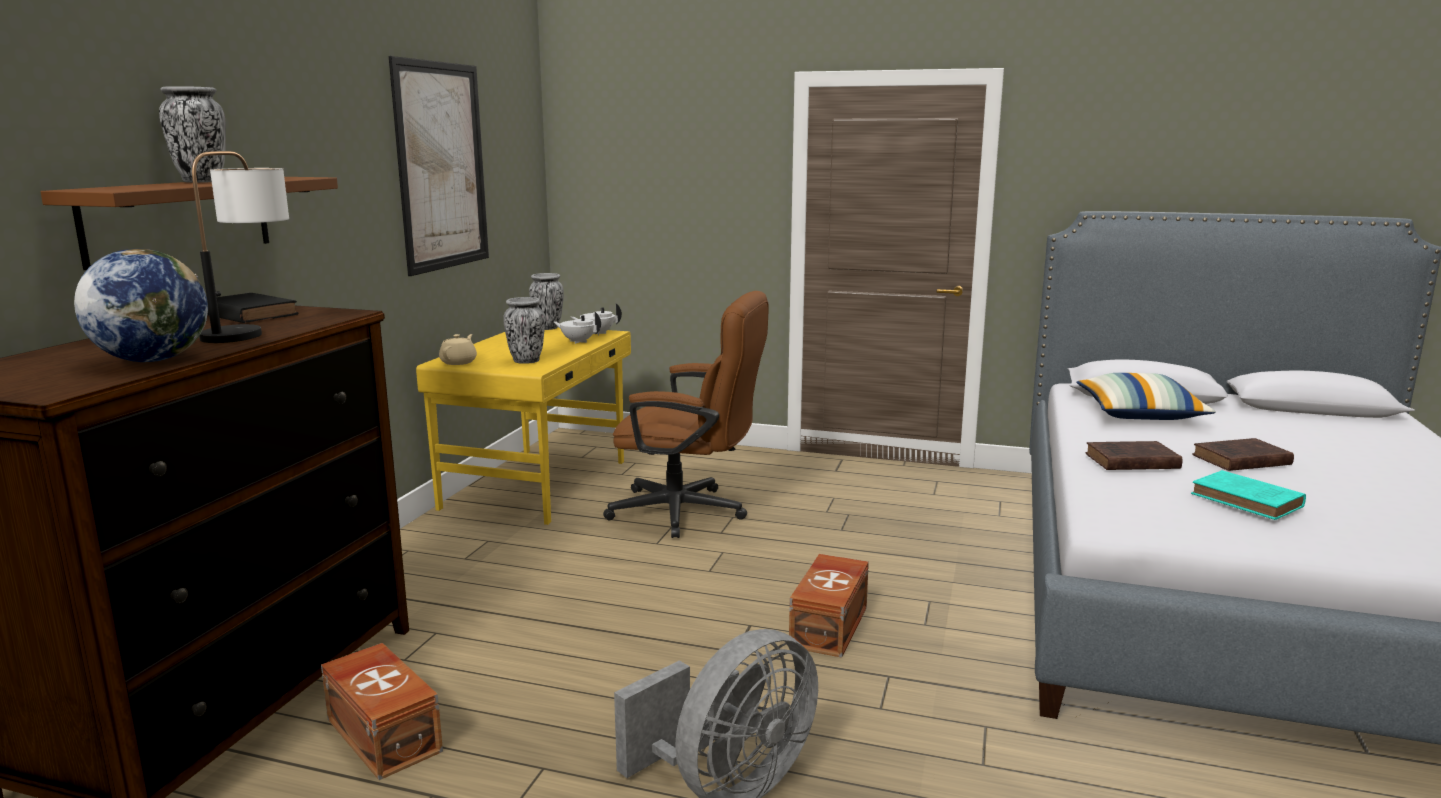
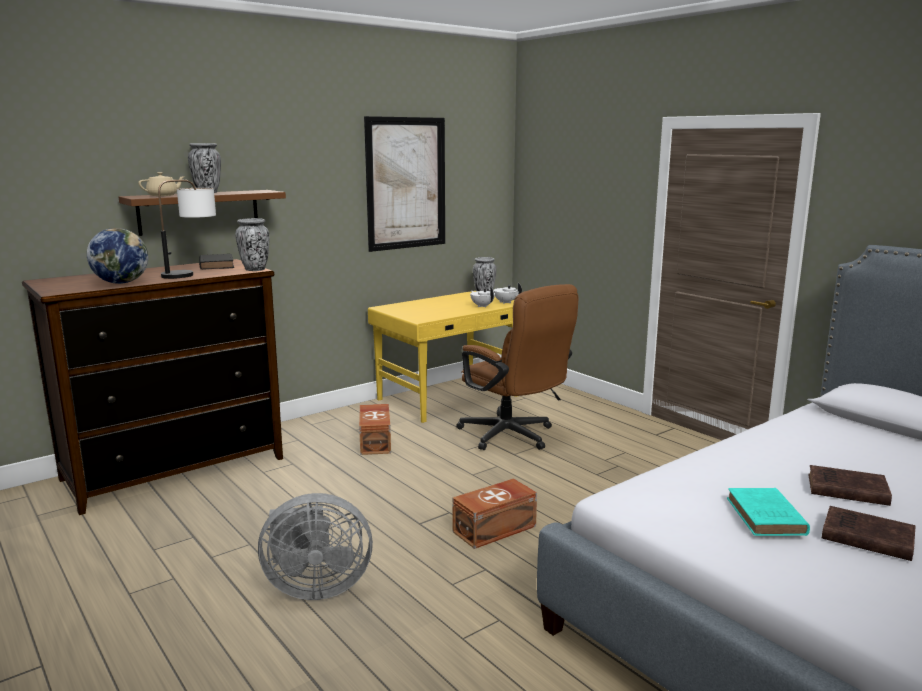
camera: 35 degrees right, 0 degrees up
(385, 733) = (212, 502): brown storage box -> brown storage box (376, 441)
(459, 362) = (392, 308): beige teapot -> beige teapot (163, 195)
(526, 361) = (428, 313): vase -> vase (255, 269)
(1129, 461) = (736, 465): brown book -> brown book (864, 537)
(1139, 414) = (840, 436): pillow -> none

